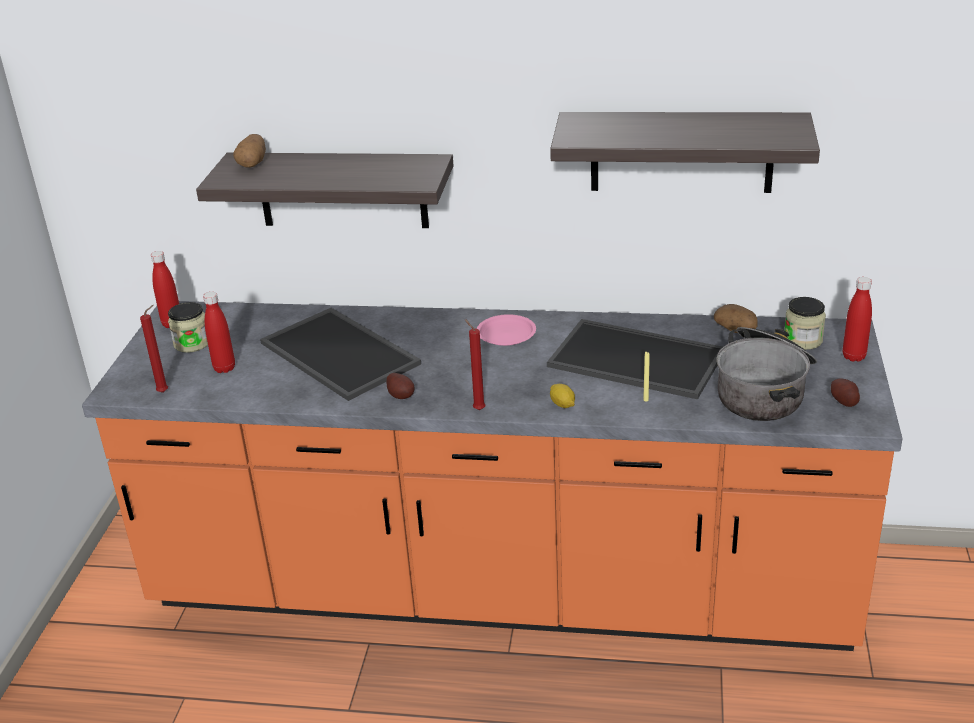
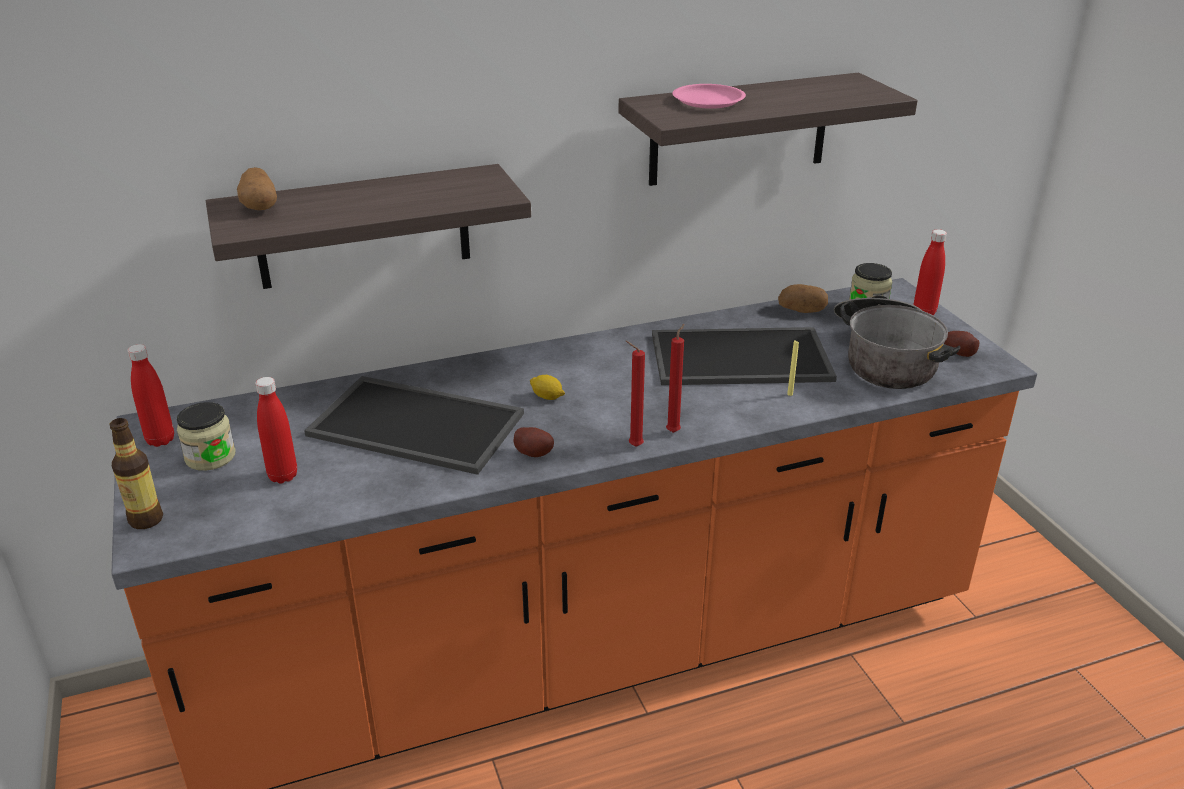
camera: 30 degrees left, 0 degrees up
(124, 376) = (146, 520): none -> bottle
(165, 392) = (225, 525): red candle -> red candle (674, 431)
(506, 334) = (587, 362): pink plate -> pink plate (709, 101)
(562, 404) = (715, 418): lemon -> lemon (547, 397)

